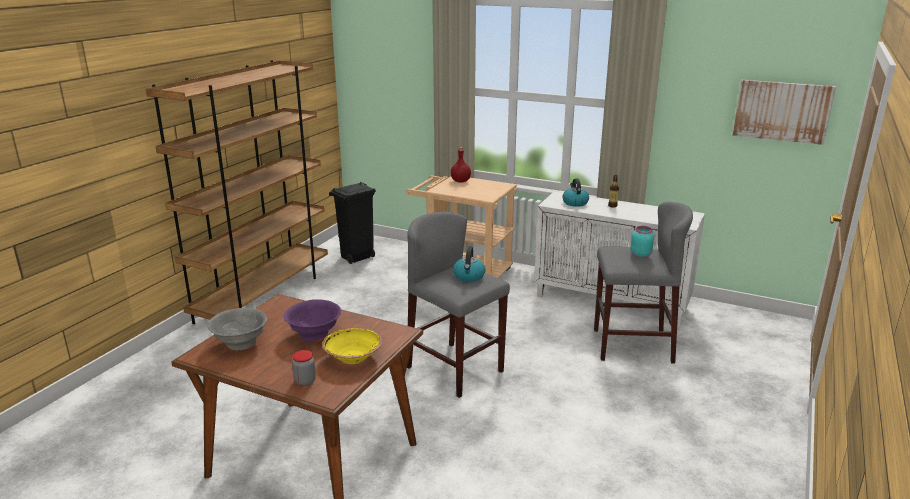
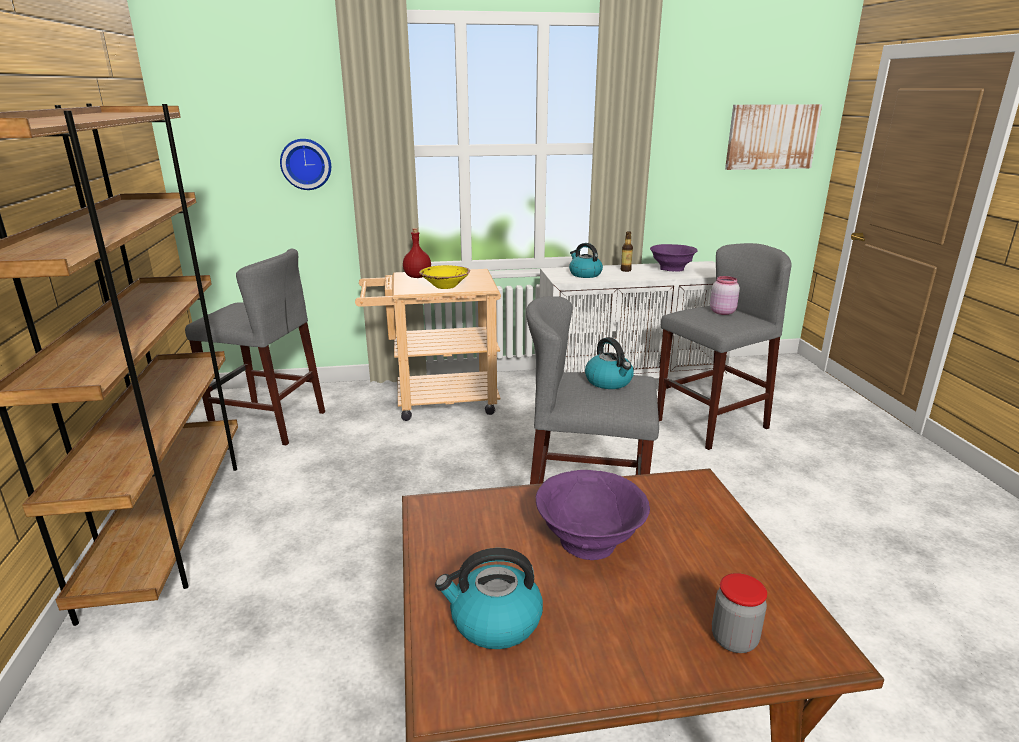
camera: 35 degrees left, 0 degrees up
(240, 343) = (494, 622): grey bowl -> kettle
(353, 358) = (716, 555): yellow bowl -> yellow bowl (445, 286)
(356, 258) = (269, 422): black trash can -> grey stool
(412, 93) = (306, 164): none -> wall clock
(640, 255) = (721, 312): turquoise jar -> pink jar
(650, 213) = (671, 269): none -> purple bowl

